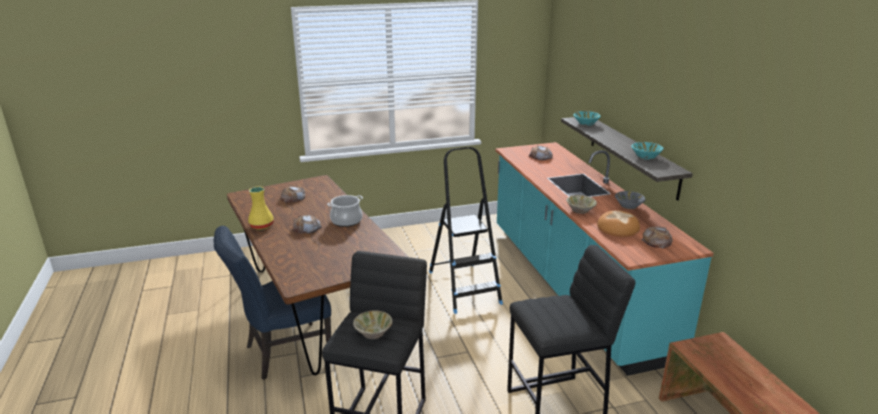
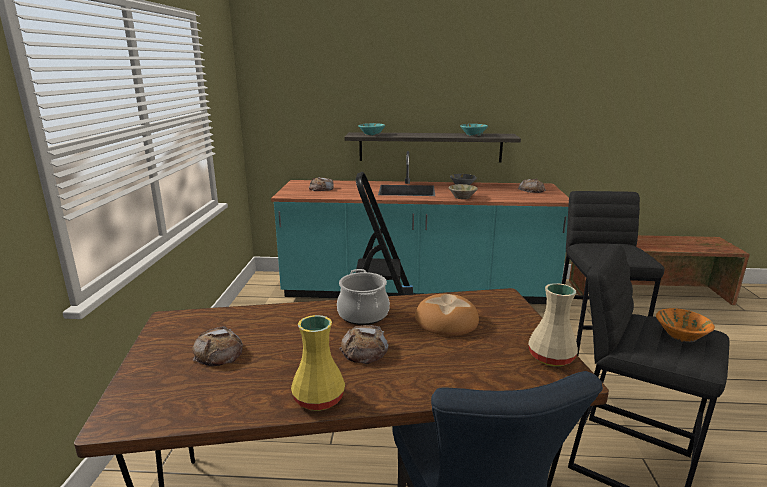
camera: 70 degrees left, 5 degrees down
(316, 279) = (552, 358): none -> beige vase
(373, 332) = (680, 335): beige bowl -> orange bowl
(618, 227) = (503, 194): bread -> bread (445, 320)

